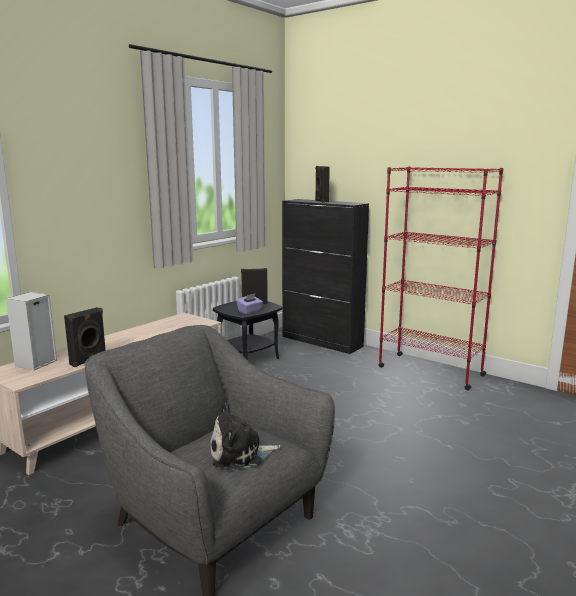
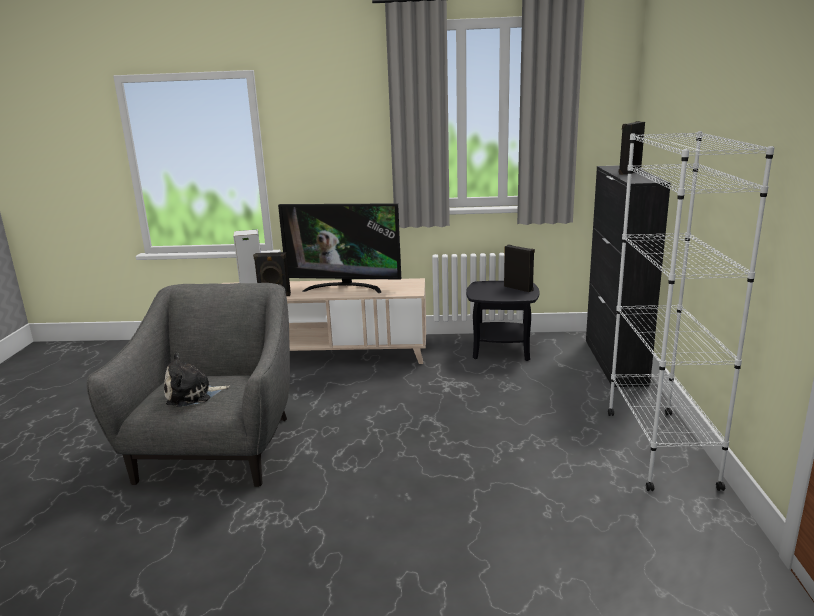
camera: 55 degrees right, 5 degrees up
(139, 336) = (345, 288): none -> television
(240, 454) = (192, 395): plush toy -> plush toy turned 60 degrees counterclockwise
(250, 311) = (491, 295): purple tissue box -> none
(430, 371) = (659, 448): red bookcase -> white bookcase

